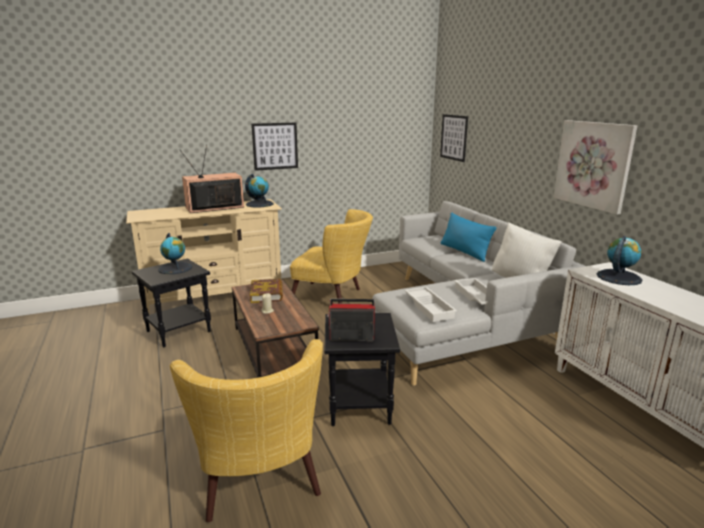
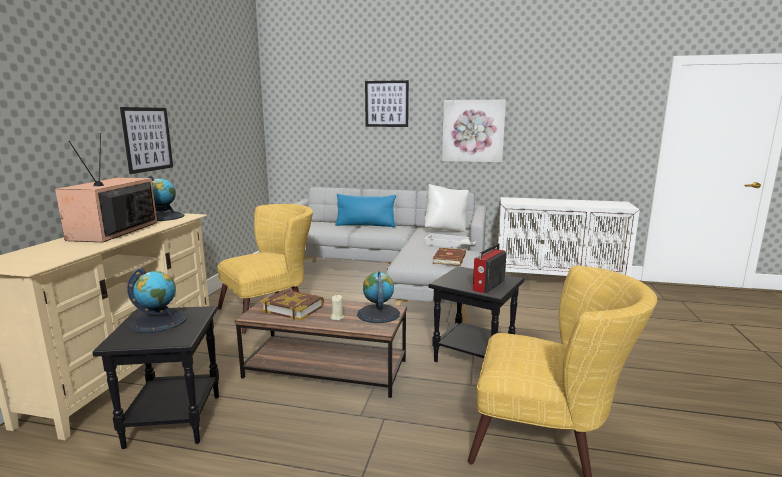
camera: 55 degrees left, 5 degrees down
(430, 307) = (450, 259): white tray -> brown book
(454, 137) = (302, 126): picture -> picture (386, 104)
(618, 277) = (527, 201): globe -> globe (378, 314)

